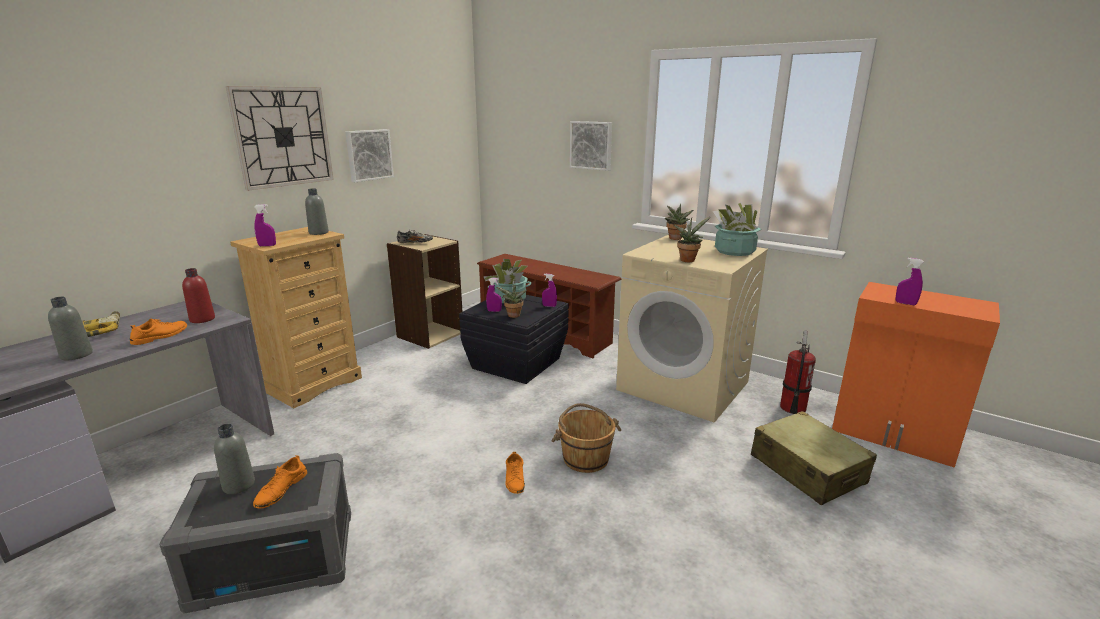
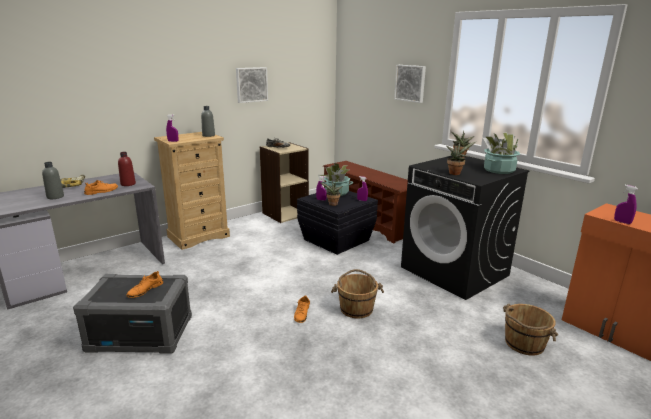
camera: 15 degrees right, 0 degrees up
(239, 485) = (123, 283): grey bottle -> none
(283, 137) = (193, 71): wall clock -> none
(684, 386) = (455, 271): beige washing machine -> black washing machine
(792, 408) = (536, 299): fire extinguisher -> none
(807, 469) = (523, 344): beige suitcase -> brown bucket

